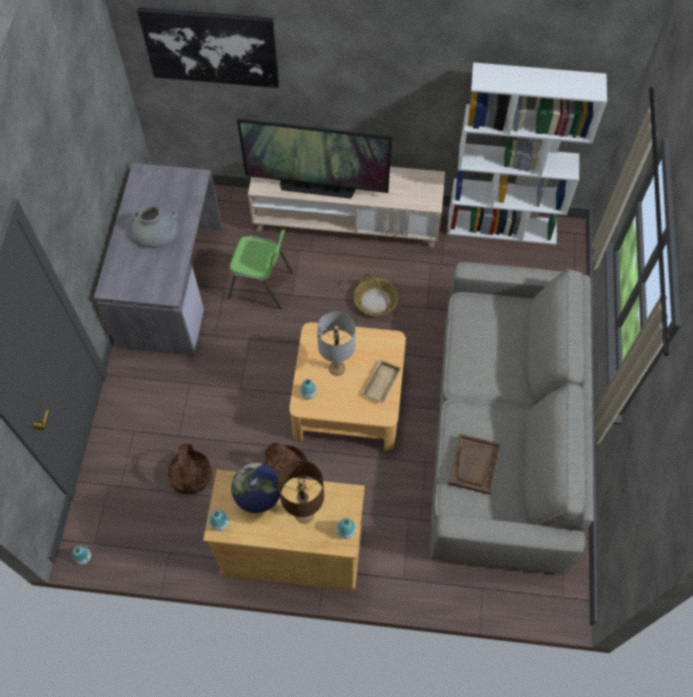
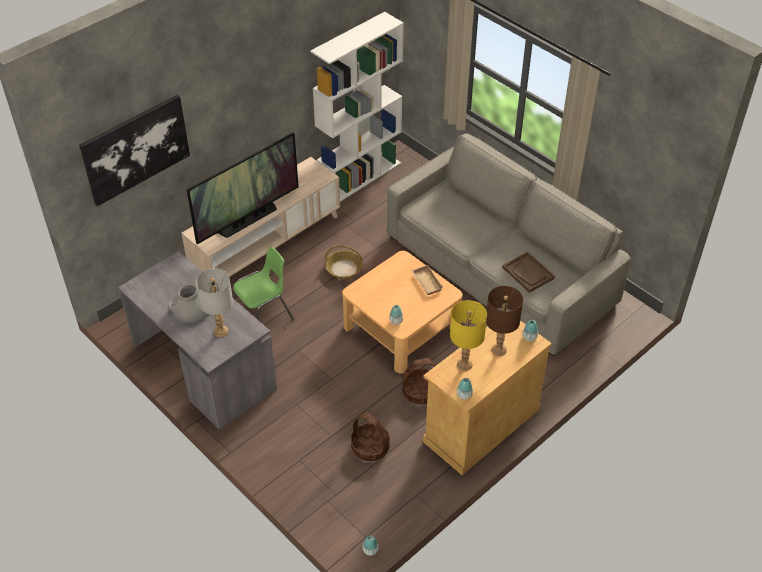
camera: 50 degrees left, 15 degrees down
(258, 496) = (464, 364): globe -> yellow table lamp
(336, 368) = (393, 296): grey table lamp -> grey table lamp (221, 331)

